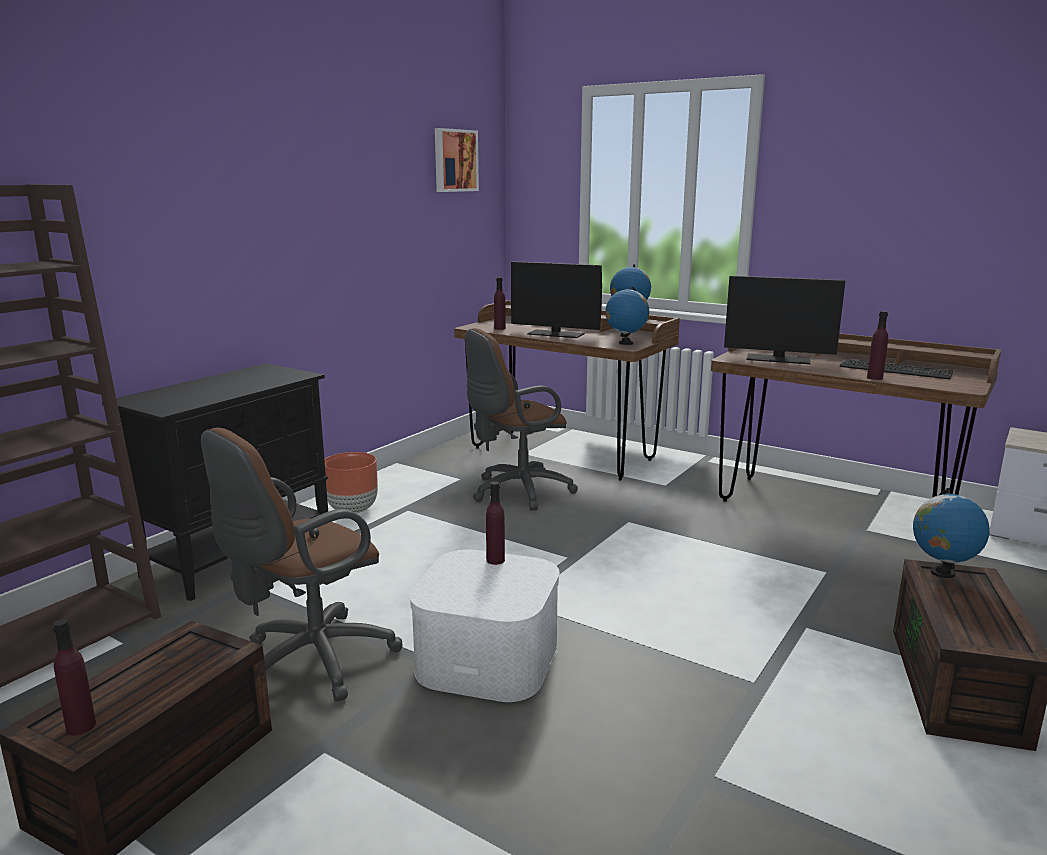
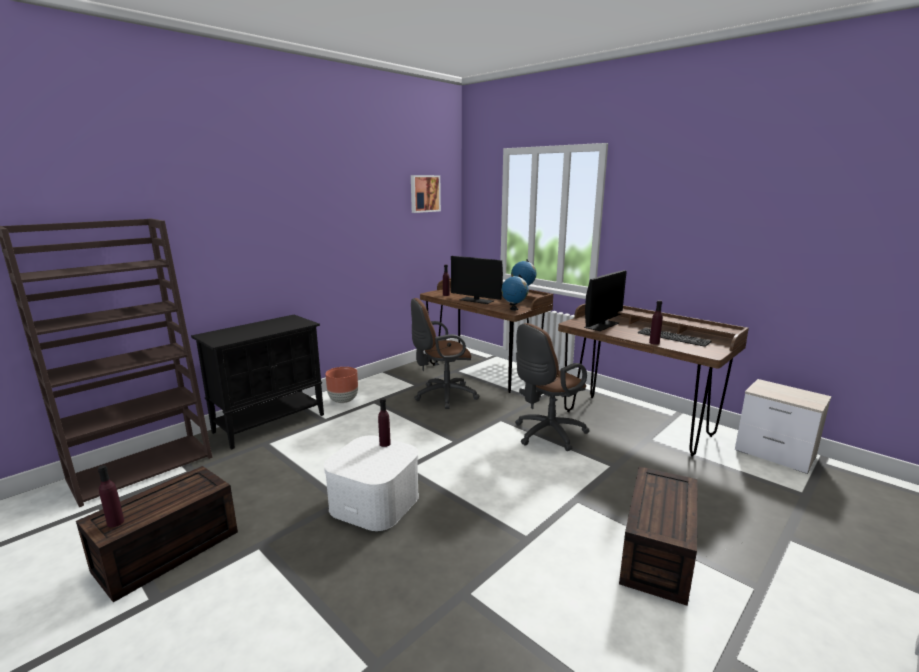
camera: 10 degrees right, 0 degrees up
(309, 663) = (275, 493): brown office chair -> brown office chair (546, 434)
(778, 359) = (601, 325): monitor -> monitor turned 75 degrees counterclockwise
(942, 573) = (658, 479): globe -> none

